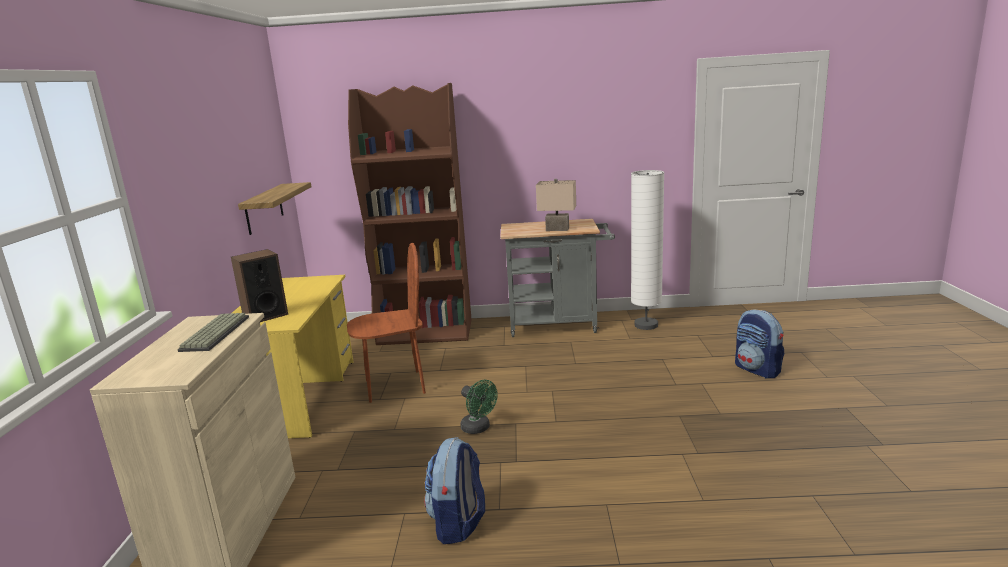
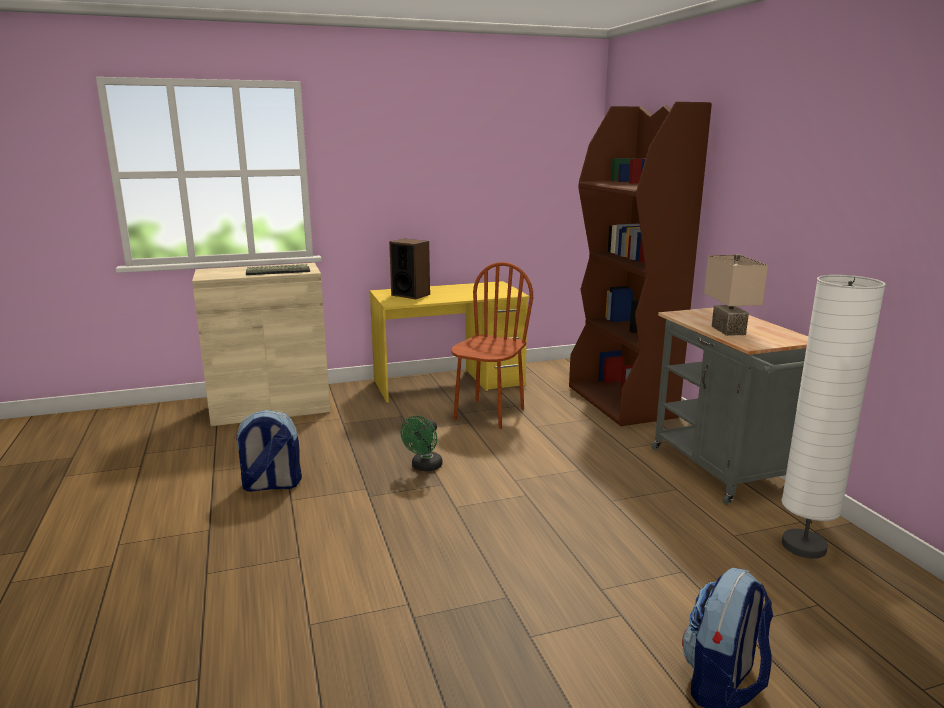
camera: 70 degrees right, 0 degrees up
(264, 208) = (518, 216): shelf -> none
(395, 386) = (488, 414): brown chair -> brown chair turned 120 degrees counterclockwise

